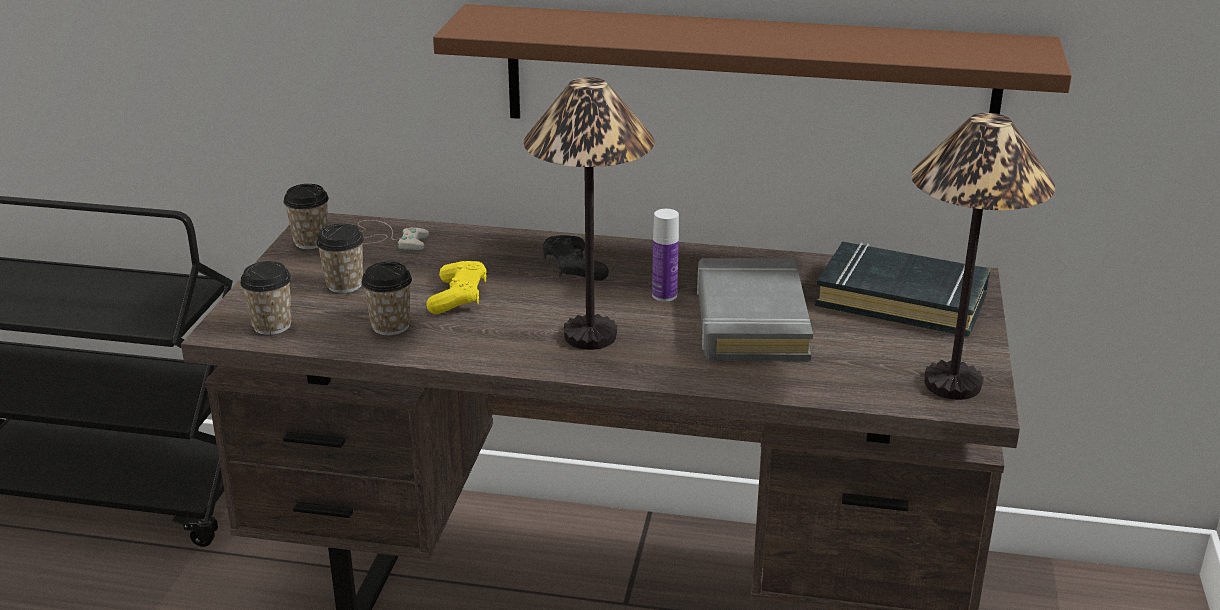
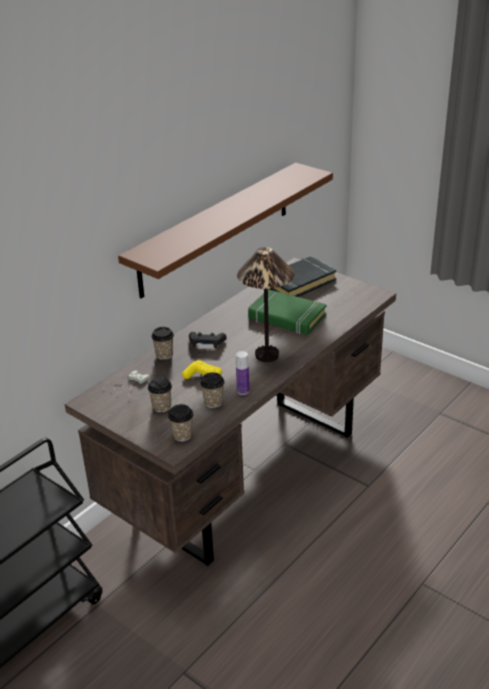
camera: 60 degrees left, 5 degrees up
(311, 242) = (105, 408): cup -> cup (164, 355)
(664, 295) = (250, 329): bottle -> bottle (243, 391)
(750, 320) = (286, 317): grey book -> green book
(952, 385) = (363, 294): table lamp -> none

